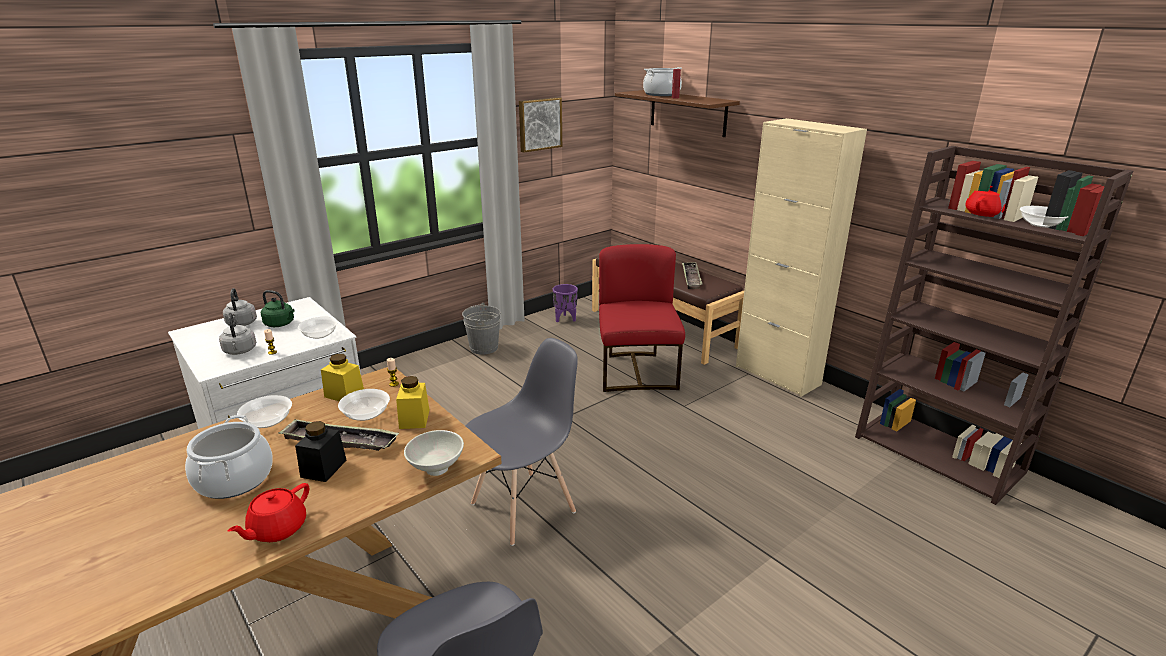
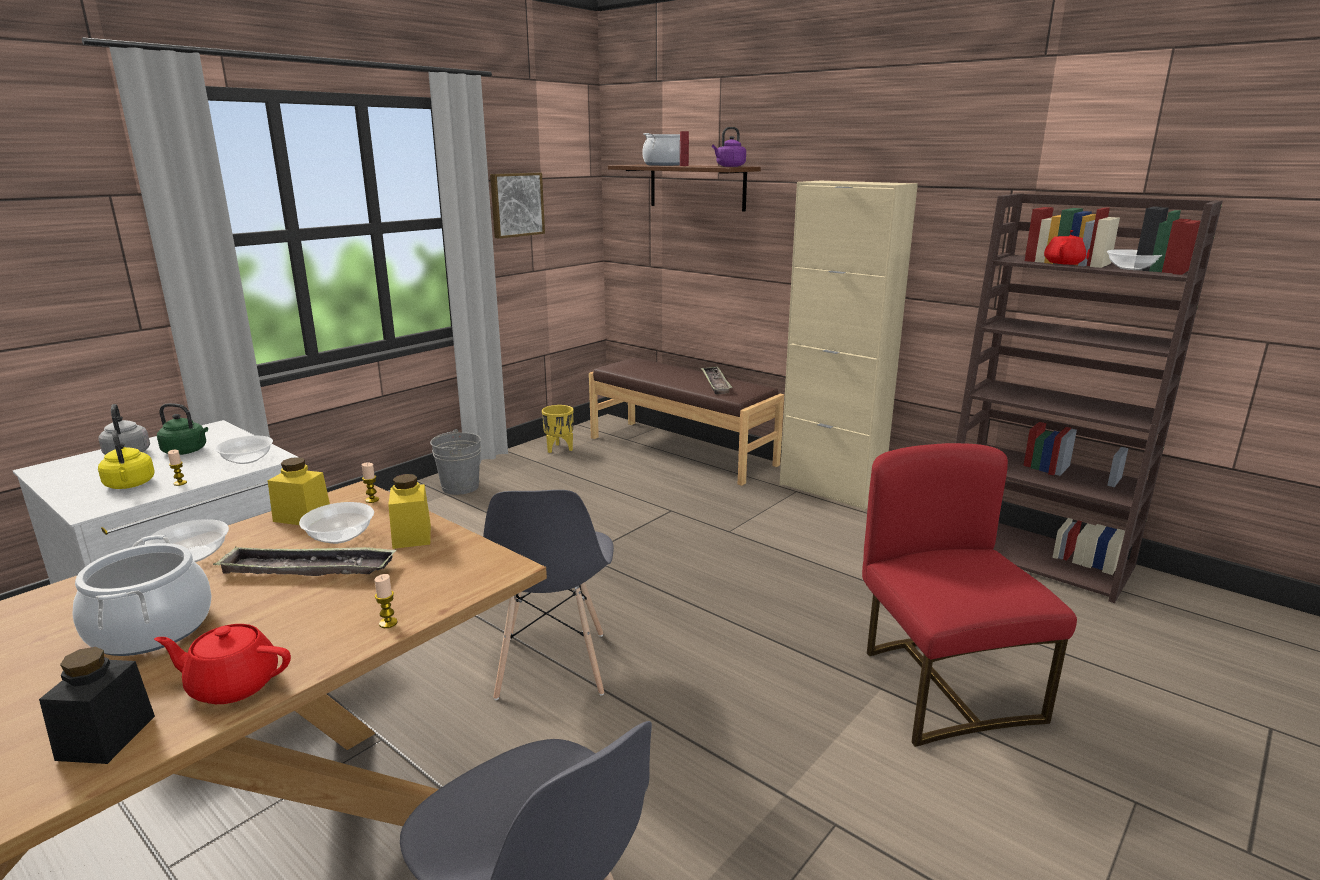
camera: 10 degrees left, 5 degrees down
(240, 351) = (130, 485): grey kettle -> yellow kettle
(277, 529) = (232, 685): red teapot -> red teapot turned 75 degrees clockwise
(323, 468) = (290, 603): black jar -> black jar (106, 737)
(383, 492) = (388, 623): none -> candle
(437, 470) = (460, 590): white bowl -> none
(524, 507) = (551, 666): grey chair -> grey chair turned 135 degrees clockwise
(565, 319) = (559, 449): purple planter -> yellow planter
(637, 372) = (662, 499): red chair -> red chair (942, 687)
(712, 101) = (729, 166): none -> purple kettle

